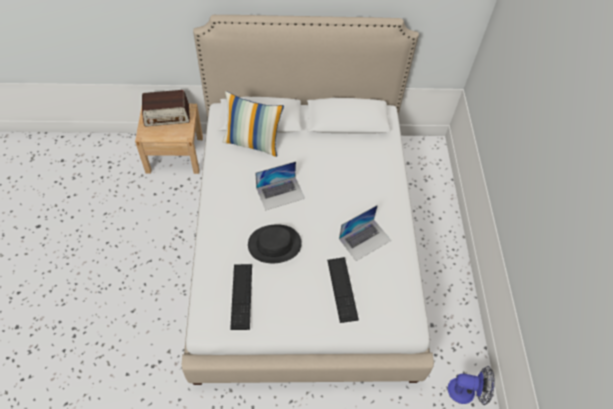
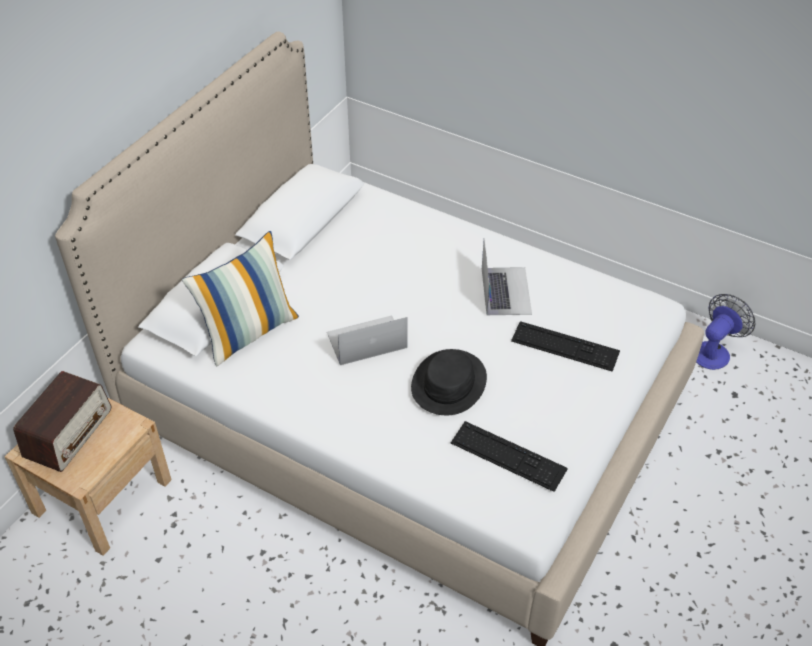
camera: 55 degrees left, 10 degrees down
(280, 193) = (366, 340): laptop -> laptop turned 120 degrees counterclockwise

